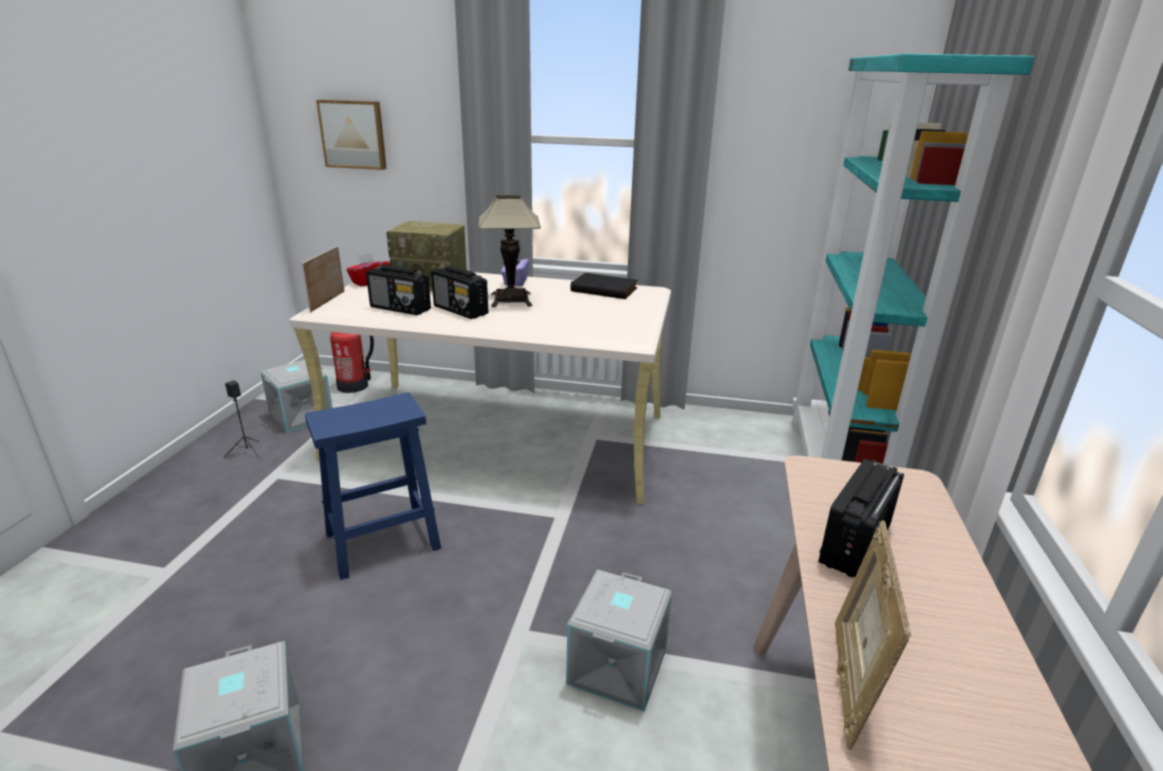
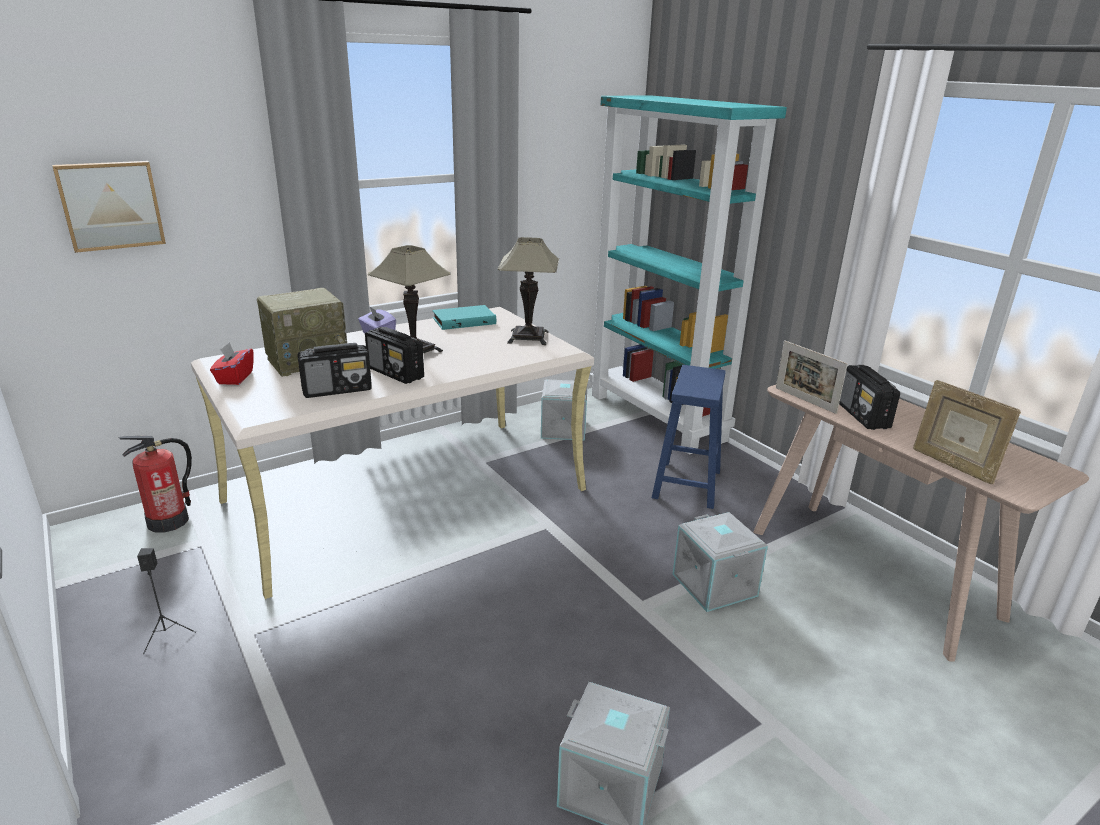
camera: 45 degrees left, 0 degrees up
(301, 415) = (161, 573): grey storage box -> grey storage box (562, 429)
(328, 301) = (243, 409): picture frame -> picture frame (805, 400)
(380, 542) = (451, 618): blue stool -> blue stool (687, 485)
(461, 310) = (396, 373): radio -> radio turned 45 degrees clockwise
(605, 289) = (464, 320): black book -> turquoise book
(625, 317) = (528, 337): none -> table lamp

